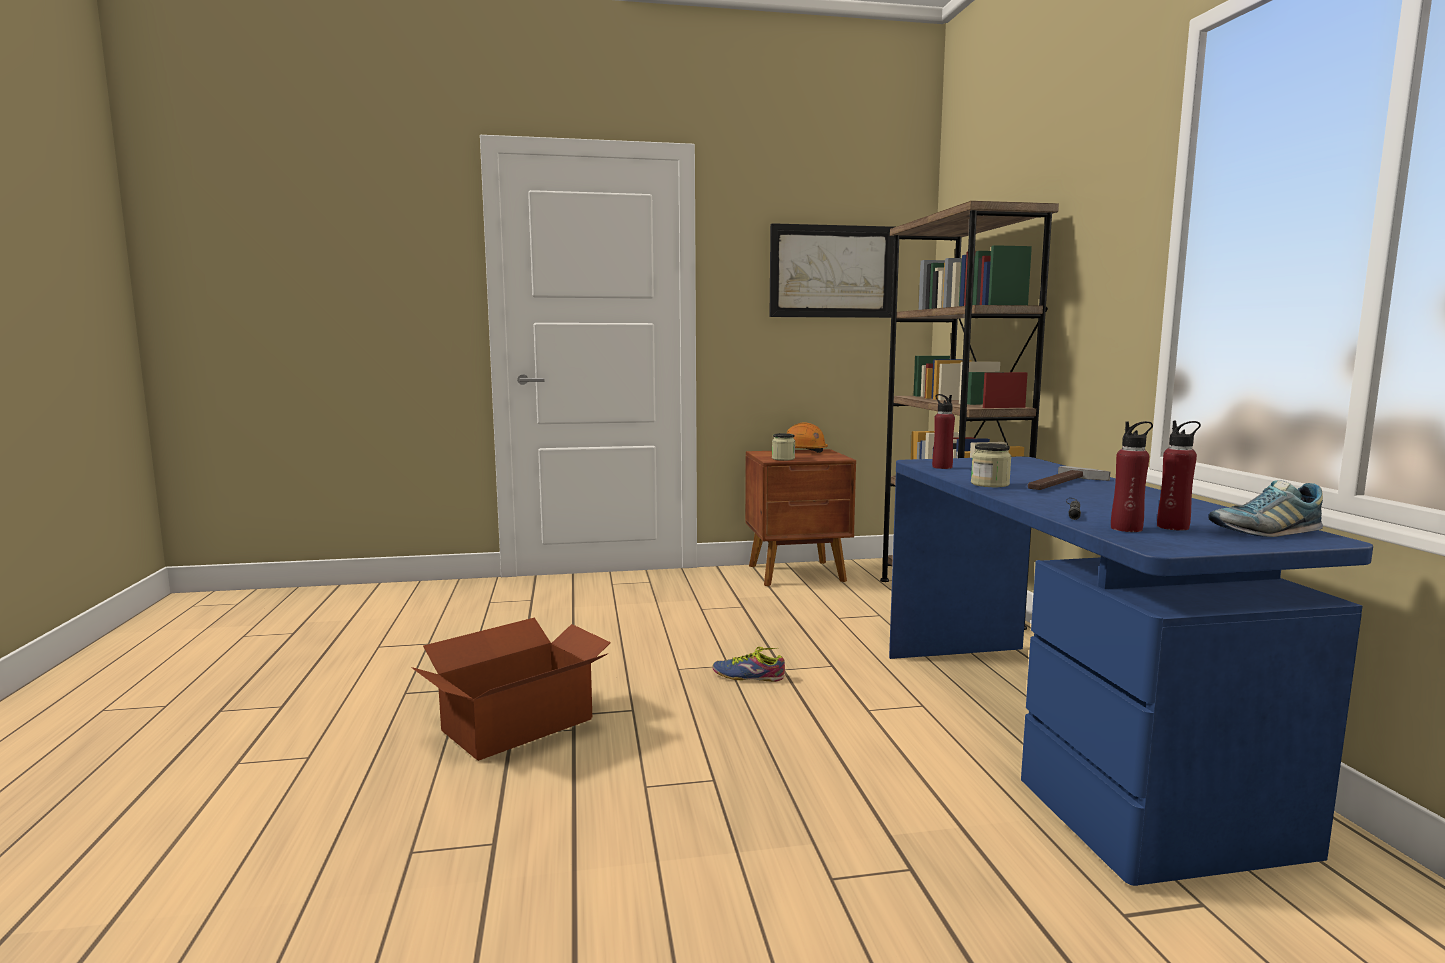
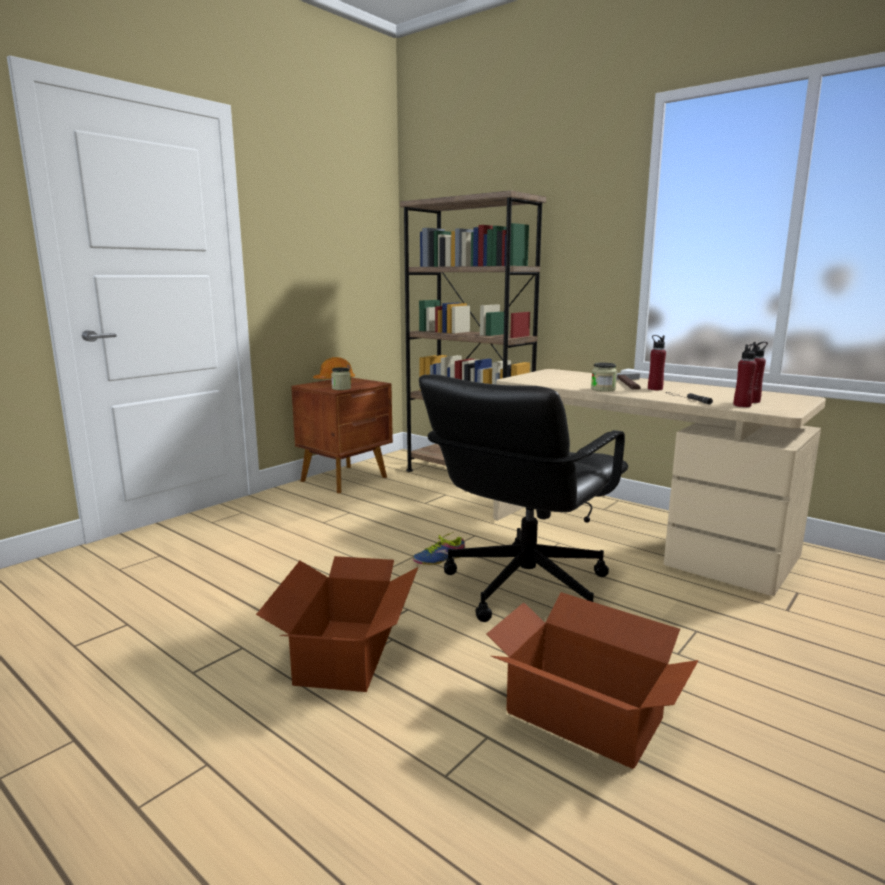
camera: 40 degrees left, 5 degrees up
(602, 877) = (584, 717): none -> cardboard box
(786, 734) = (524, 587): none -> black office chair
(832, 272) = (338, 232): picture -> none
(942, 467) = (540, 381): red bottle -> red bottle (655, 389)
(1056, 733) = (635, 535): blue desk -> beige desk
(1265, 532) = (782, 397): shoe -> none

